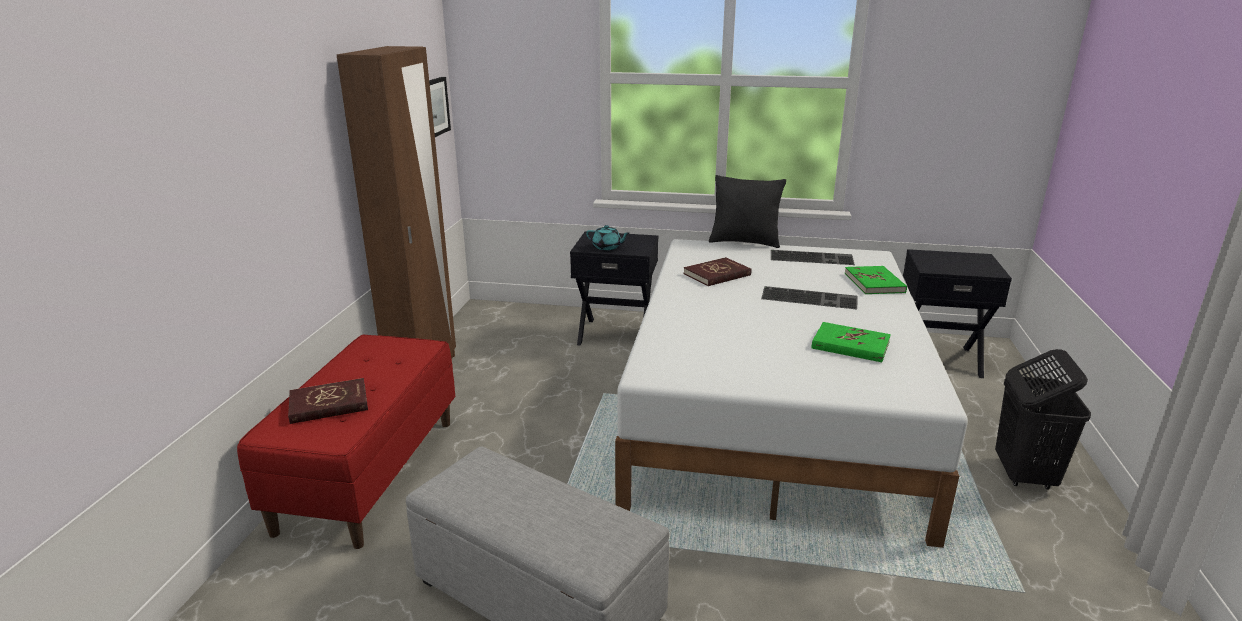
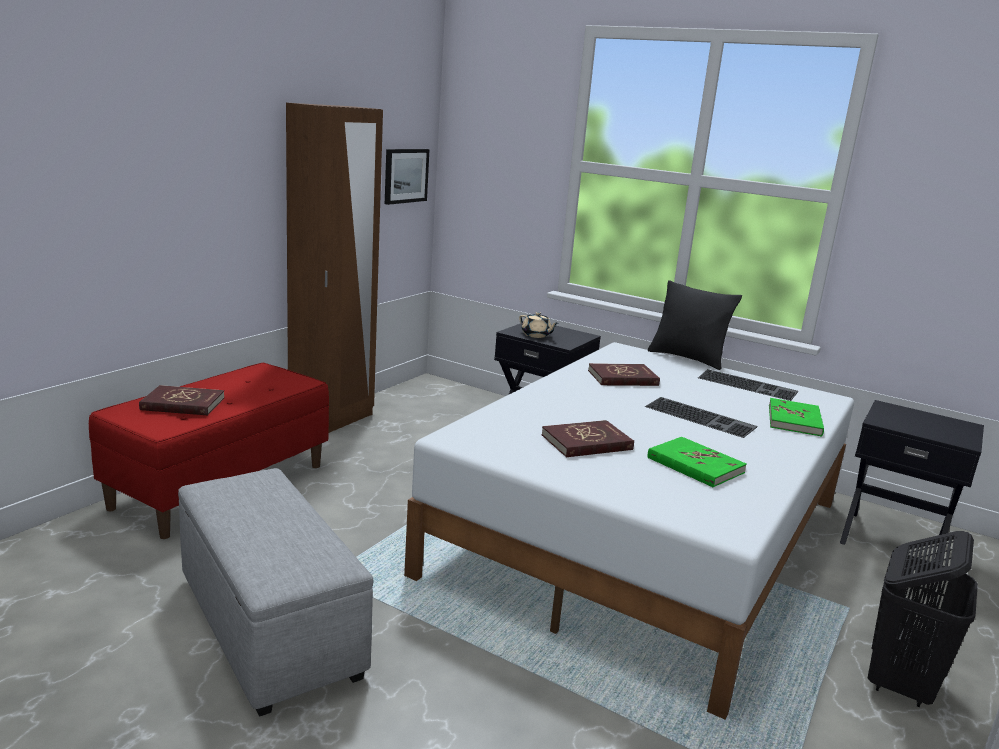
camera: 20 degrees right, 5 degrees down
(607, 247) = (536, 335): turquoise teapot -> beige teapot
(754, 347) = (587, 442): none -> red book

